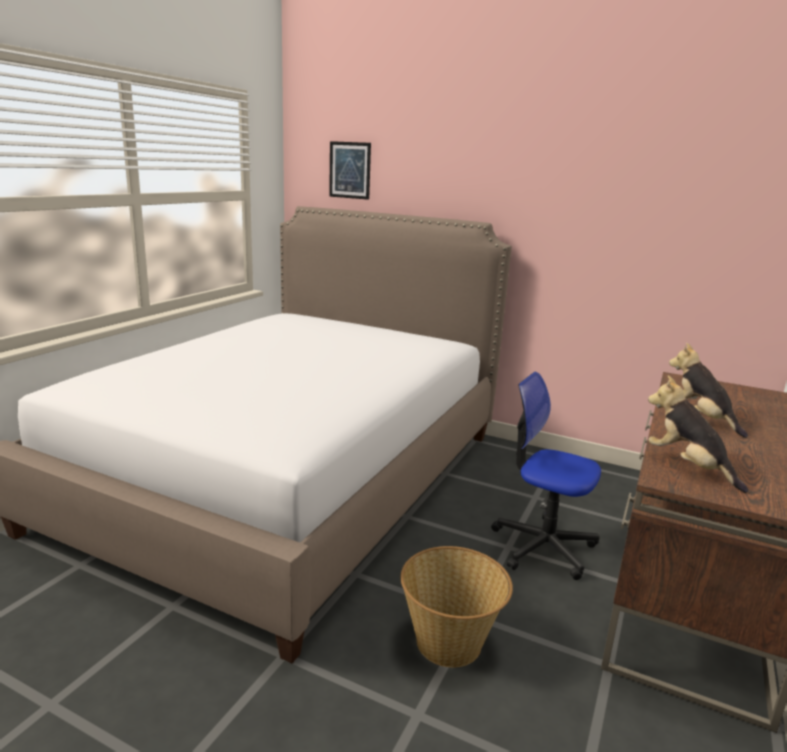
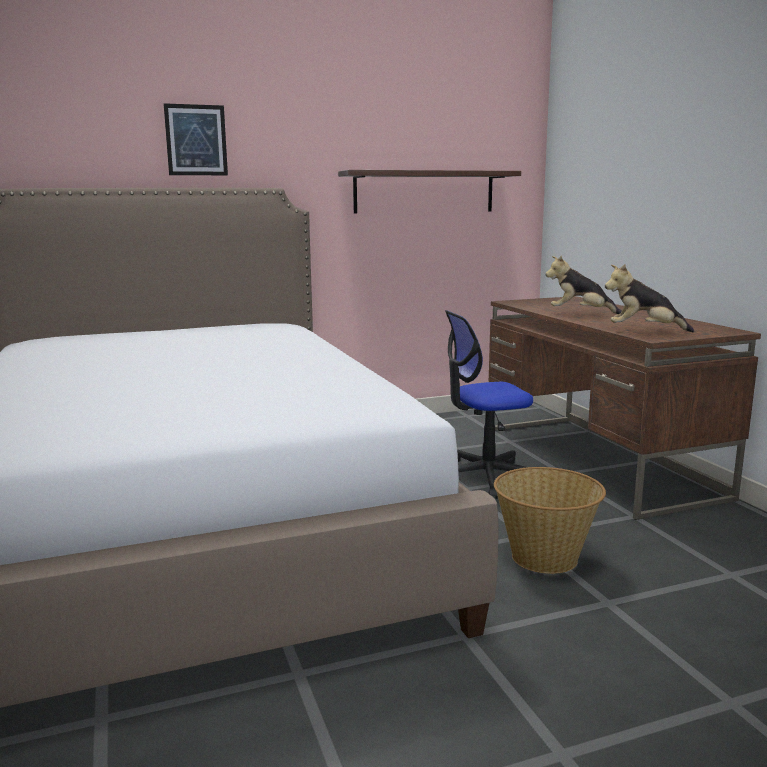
camera: 45 degrees left, 5 degrees down
(349, 170) = (74, 136): picture -> picture (196, 140)
(645, 239) = (424, 192): none -> shelf

